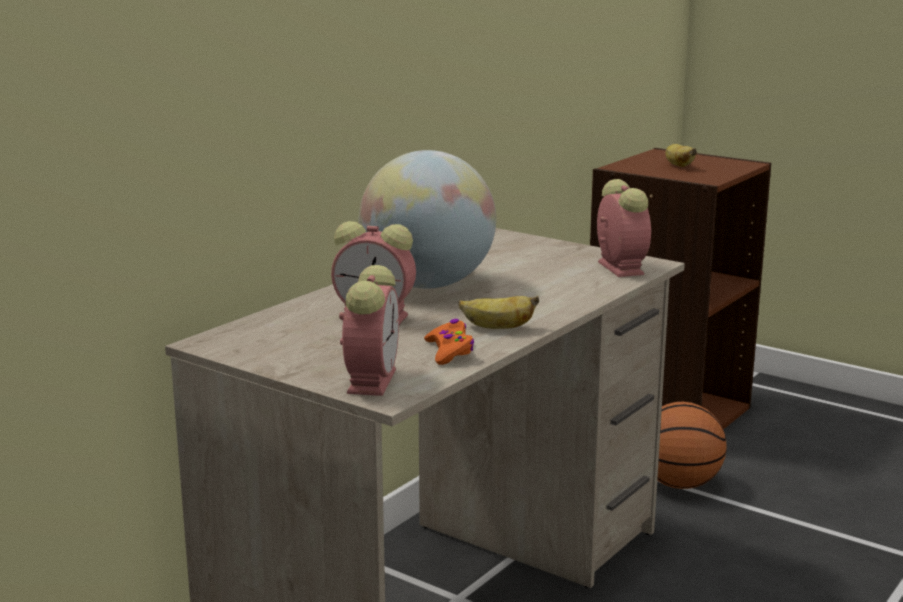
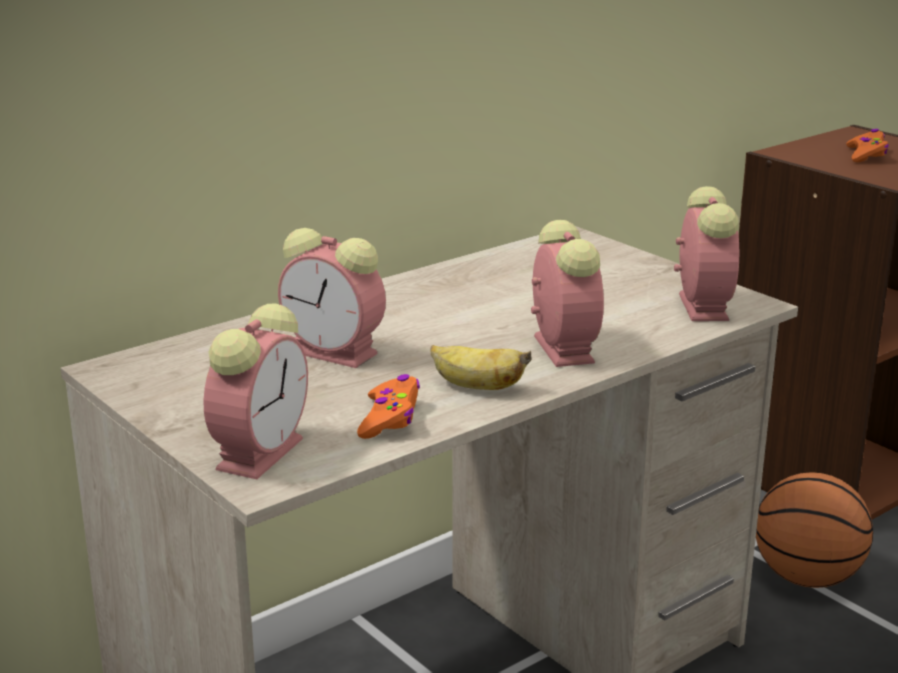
camera: 15 degrees right, 5 degrees up
(428, 285) = (434, 309): globe -> none
(539, 300) = (561, 348): none -> alarm clock
(678, 165) = (866, 155): banana -> orange game controller

